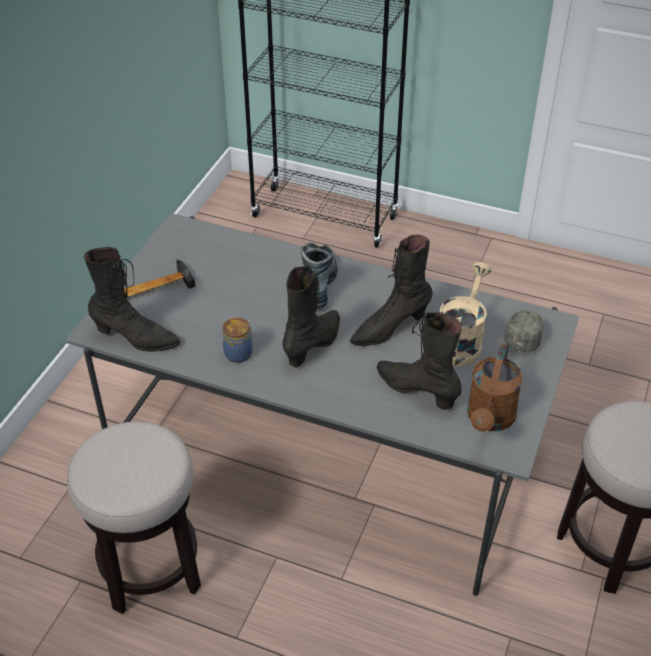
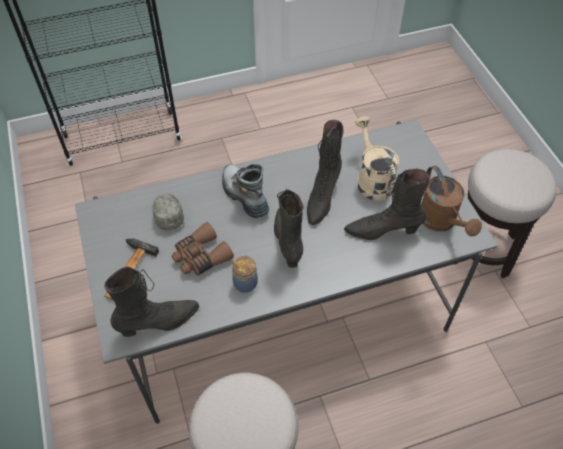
camera: 40 degrees left, 10 degrees up
(225, 310) = (201, 256): none -> brown binoculars
(524, 336) = (403, 152): grey cap -> grey cap (168, 214)

